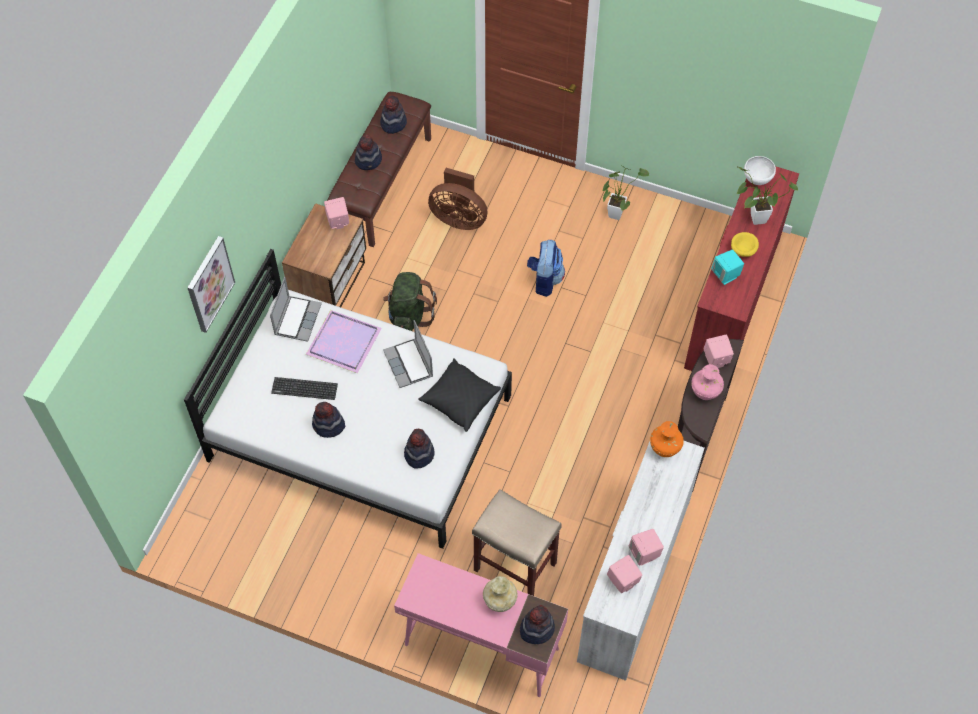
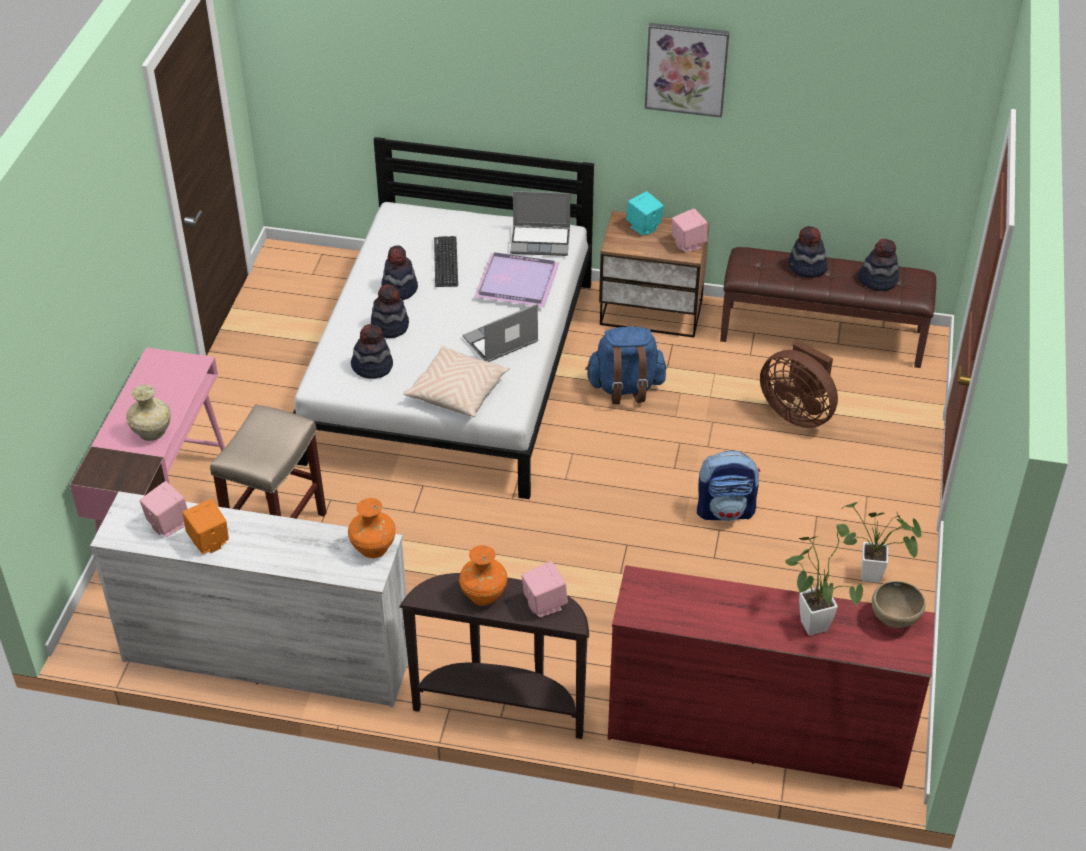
camera: 80 degrees right, 15 degrees down
(209, 284) = (479, 76): picture -> picture (686, 69)
(409, 315) = (625, 388): green backpack -> blue backpack
(459, 218) = (797, 412): brown fan -> brown fan turned 60 degrees counterclockwise
(459, 400) = (457, 392): black pillow -> beige pillow
(536, 629) = (116, 469): hat -> hat (390, 326)
(644, 553) = (209, 542): pink speaker -> orange speaker
(705, 393) = (483, 596): pink vase -> orange vase
(725, 275) = (691, 593): turquoise speaker -> turquoise speaker (644, 227)
(742, 250) = (746, 611): yellow bowl -> none
(757, 179) = (895, 620): white bowl -> brown bowl

